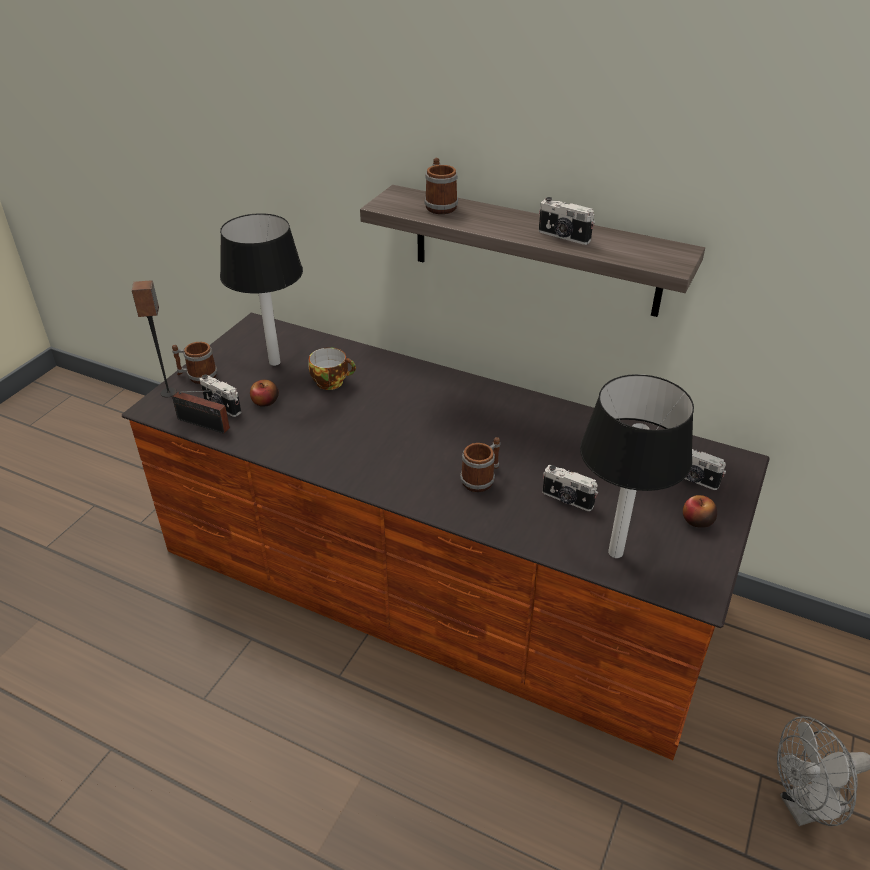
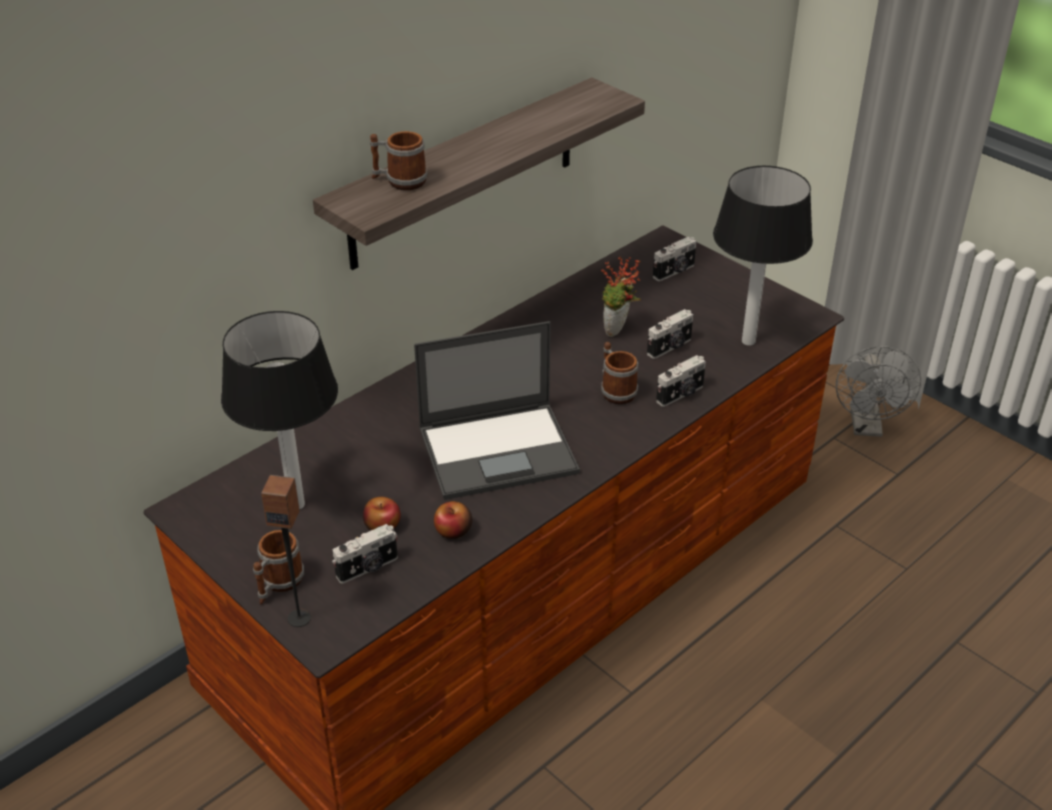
camera: 70 degrees left, 0 degrees up
(206, 425) = (399, 587): radio -> none
(332, 381) = (376, 461): cup -> none
(370, 434) = (499, 450): none -> laptop
(563, 237) = (526, 133): camera -> camera (681, 394)
(567, 462) = (617, 331): none -> potted plant
(697, 521) = (727, 287): apple -> apple (453, 531)

